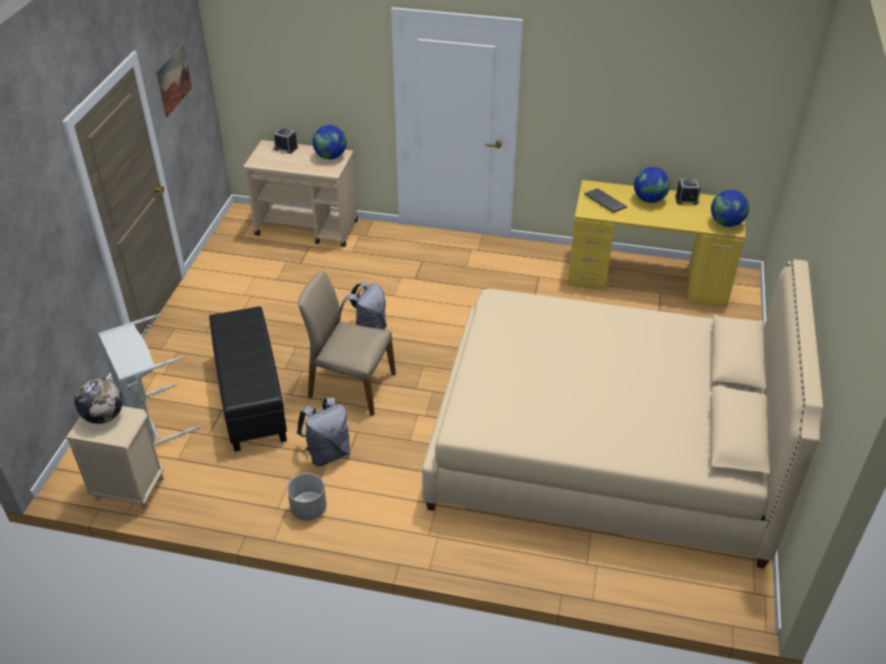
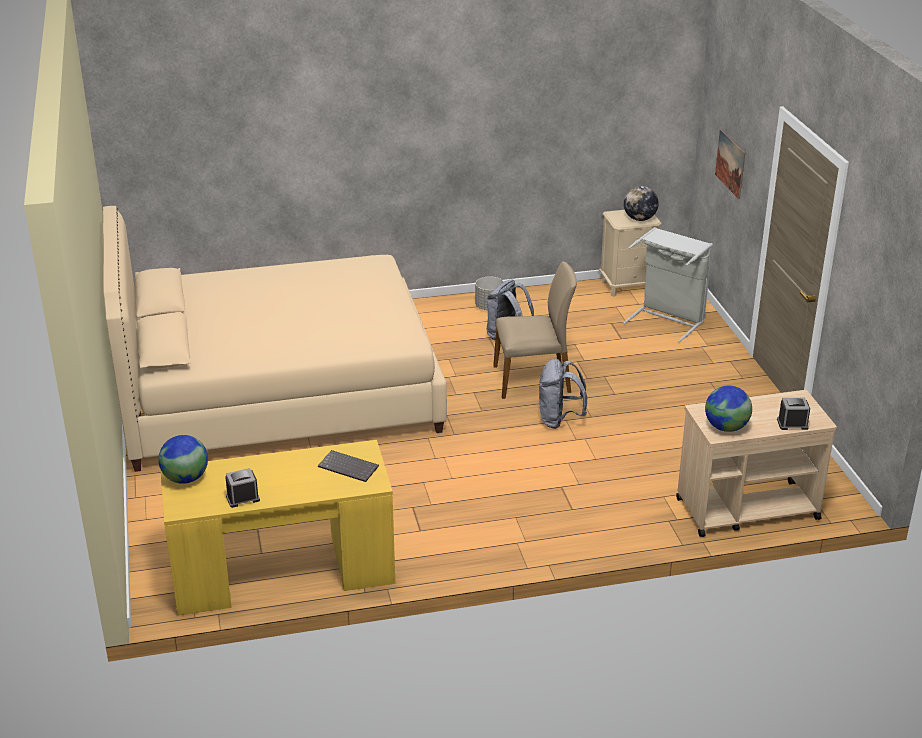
camera: 155 degrees right, 10 degrees down
(173, 80) = (868, 256): picture -> picture (730, 163)
(250, 397) = (609, 351): black ottoman -> none
(649, 199) = (292, 485): globe -> none

